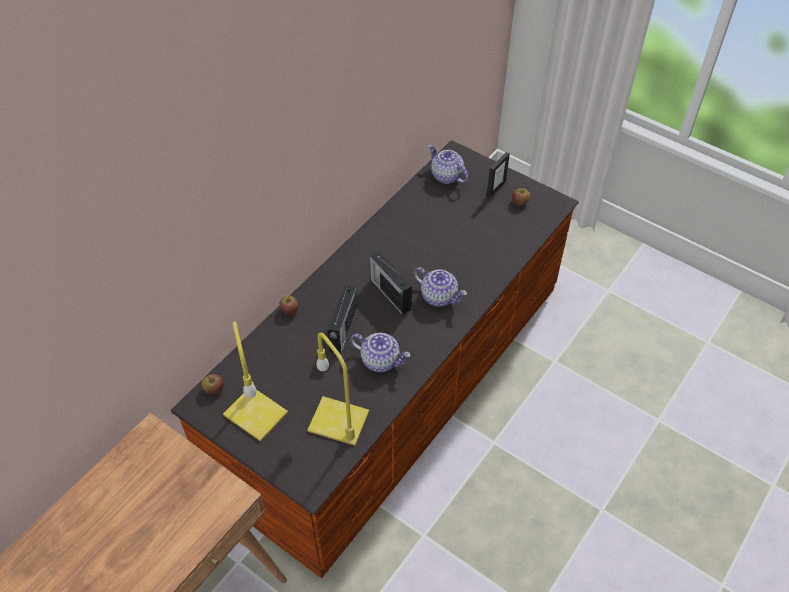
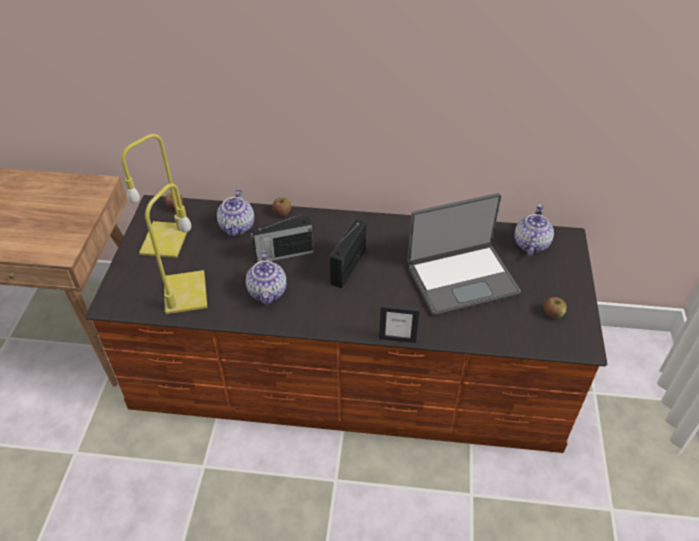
camera: 60 degrees right, 5 degrees down
(439, 296) = (372, 301): teapot -> teapot (237, 227)
(453, 232) = (461, 278): none -> laptop
(495, 188) = (552, 287): picture frame -> picture frame (397, 338)

